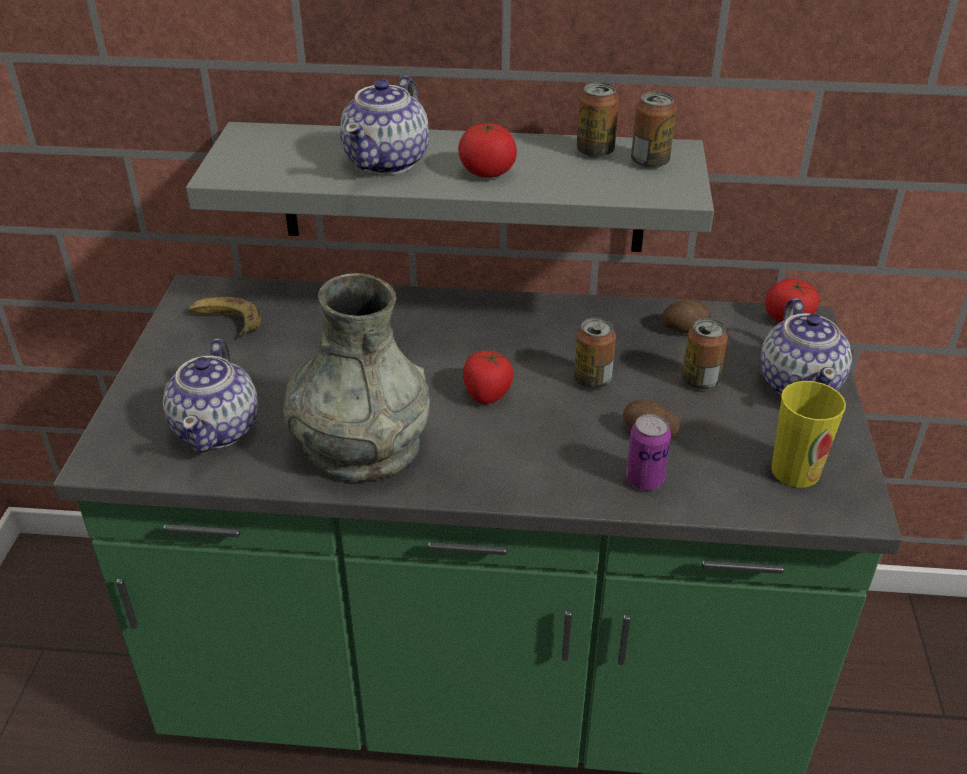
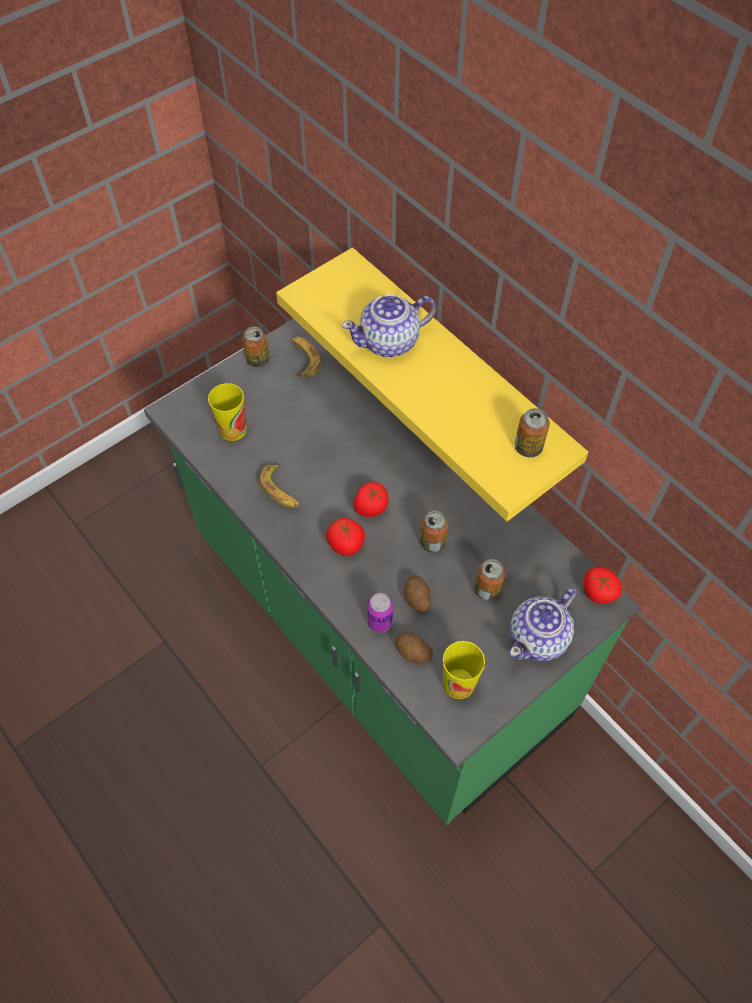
camera: 45 degrees right, 20 degrees up
(218, 429) = (233, 429): teapot -> cup
(361, 444) = (281, 491): grey vase -> banana
(462, 188) = (458, 371): grey shelf -> yellow shelf
(487, 172) = (428, 389): tomato -> tomato (345, 544)
(595, 151) = (509, 415): can -> can (258, 360)
(685, 329) = (527, 550): potato -> potato (412, 652)

